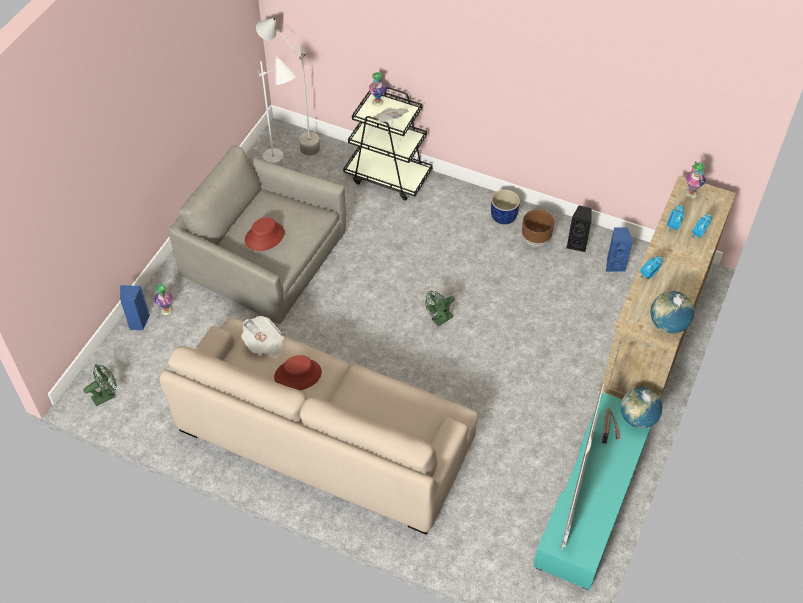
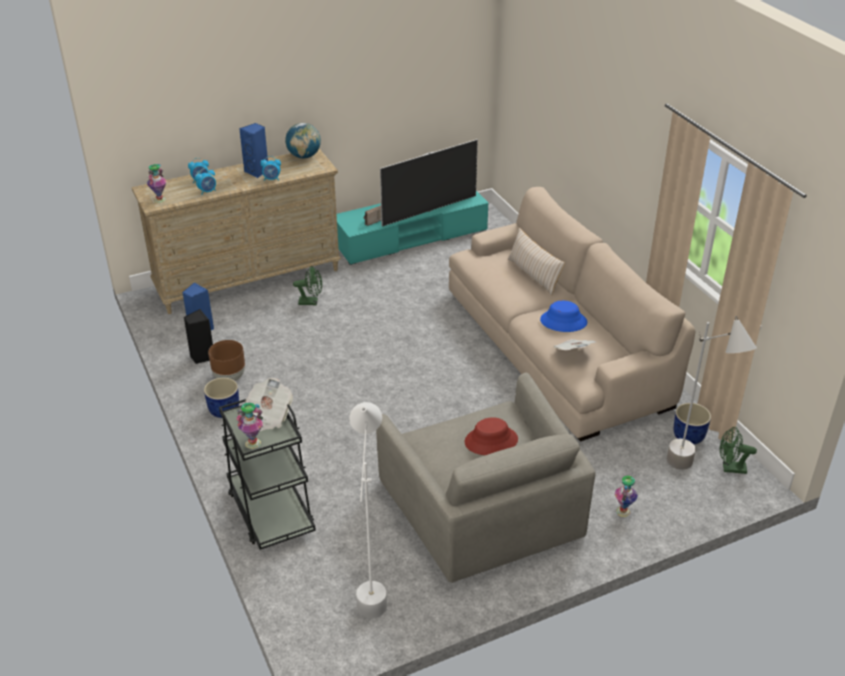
camera: 140 degrees left, 15 degrees down
(138, 322) = (661, 516): blue speaker -> blue speaker (257, 171)
(153, 408) = (689, 436): none -> blue planter
(295, 143) = (318, 620): grey floor lamp -> grey floor lamp (692, 474)
(298, 375) = (563, 321): red hat -> blue hat
(369, 417) = (533, 275): none -> beige pillow
(439, 320) = (383, 368): green fan -> green fan (311, 302)
(638, 418) = (347, 217): globe -> none

